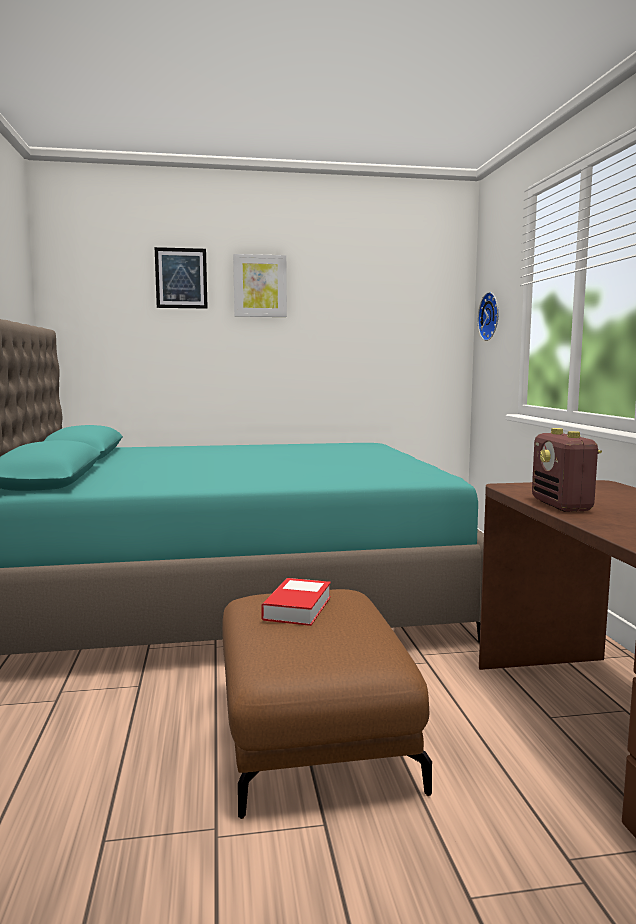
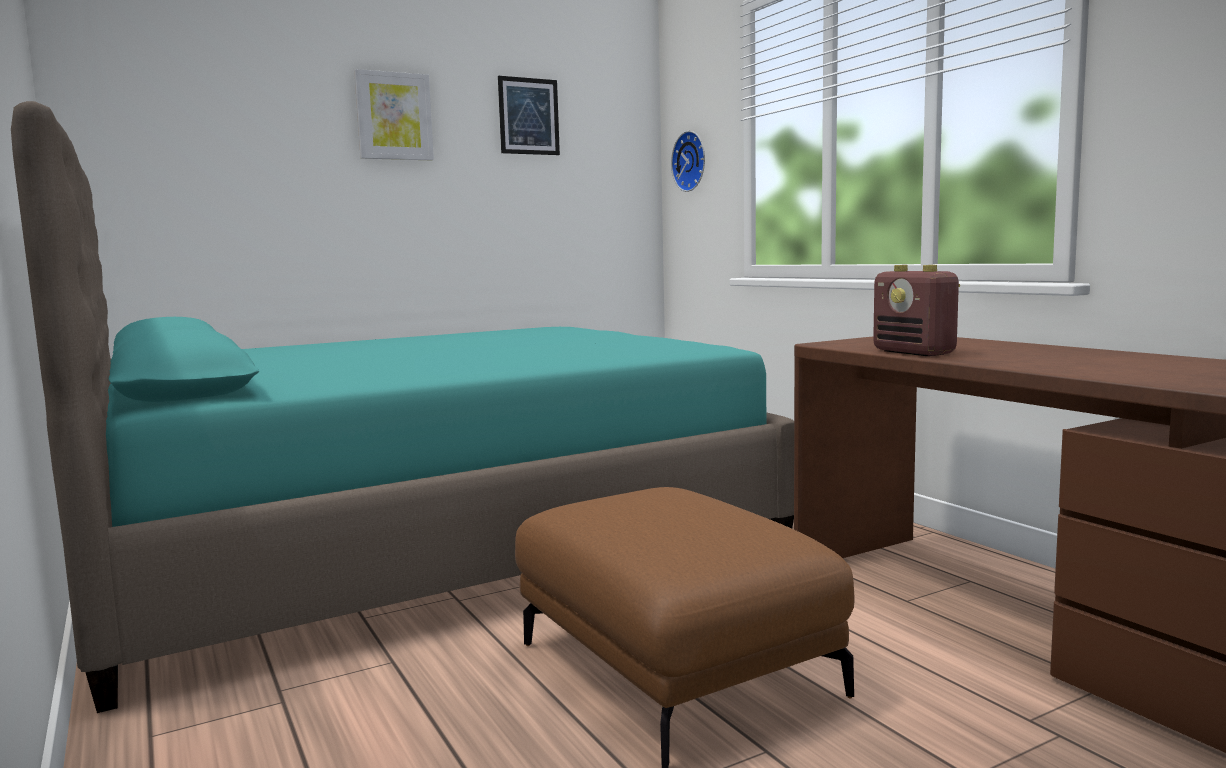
camera: 20 degrees left, 0 degrees up
(181, 278) = (279, 101): picture -> picture (529, 116)
(297, 608) = (642, 508): book -> none

